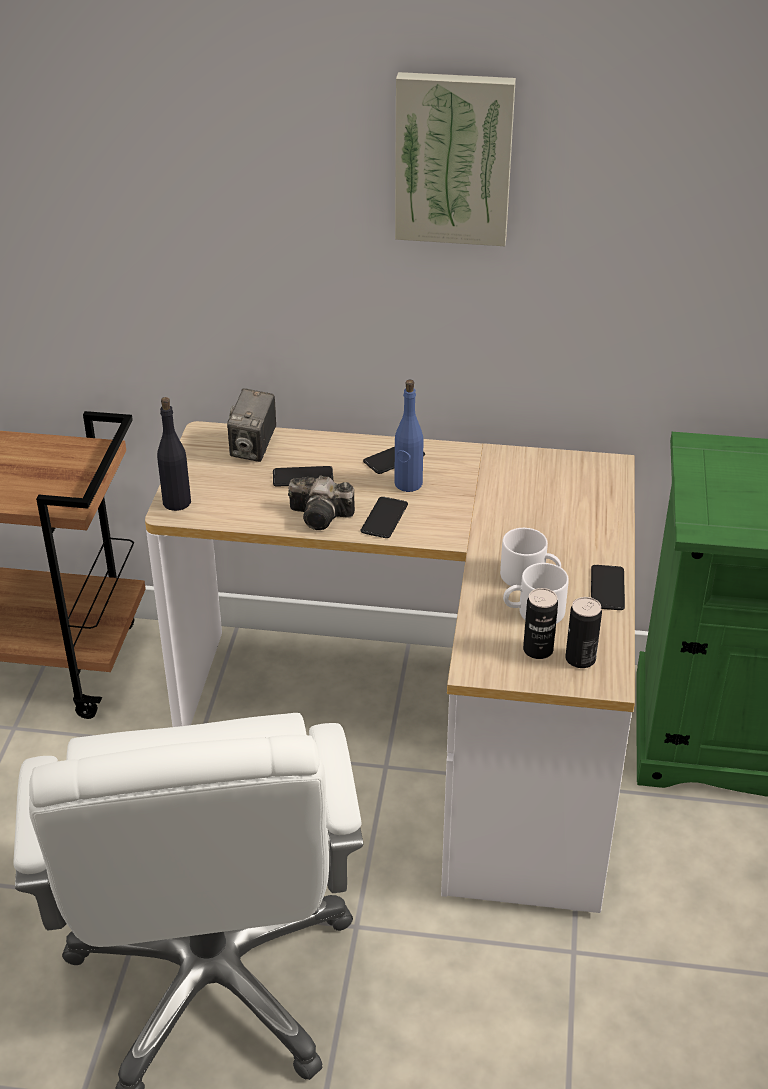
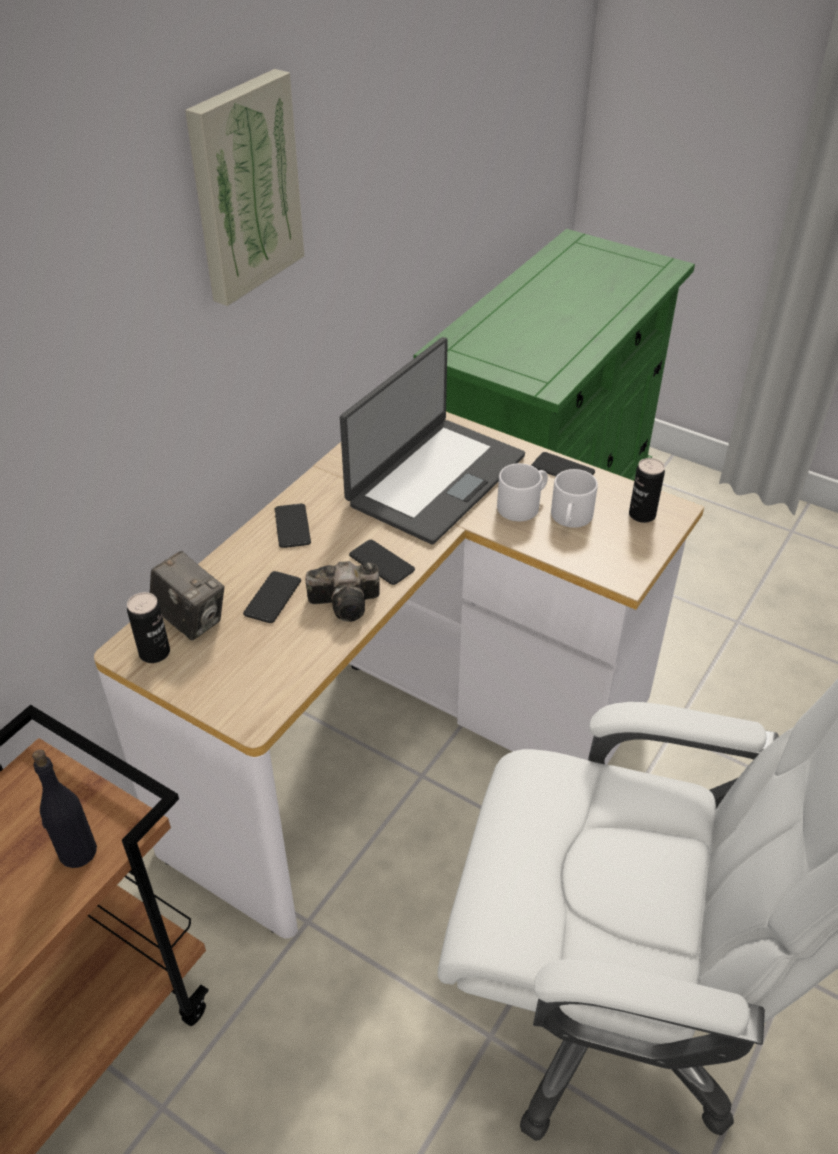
camera: 65 degrees left, 5 degrees up
(176, 502) = (239, 710): black bottle -> black bottle (77, 852)
(323, 516) = (348, 603): camera -> camera turned 45 degrees clockwise
(408, 484) = (340, 531): blue bottle -> none
(522, 514) = (434, 479): none -> laptop
(538, 650) = (620, 533): can -> can (154, 653)

